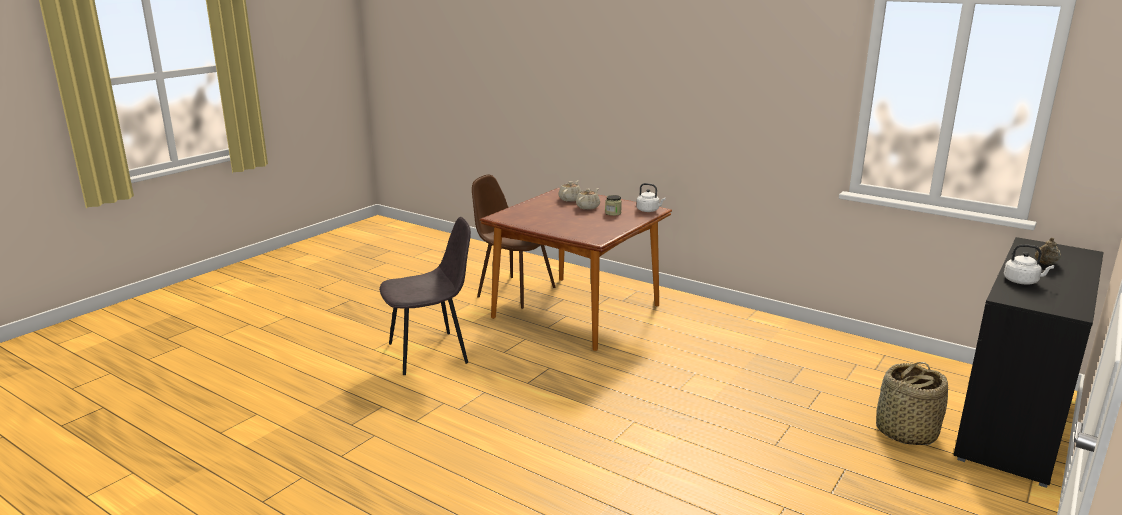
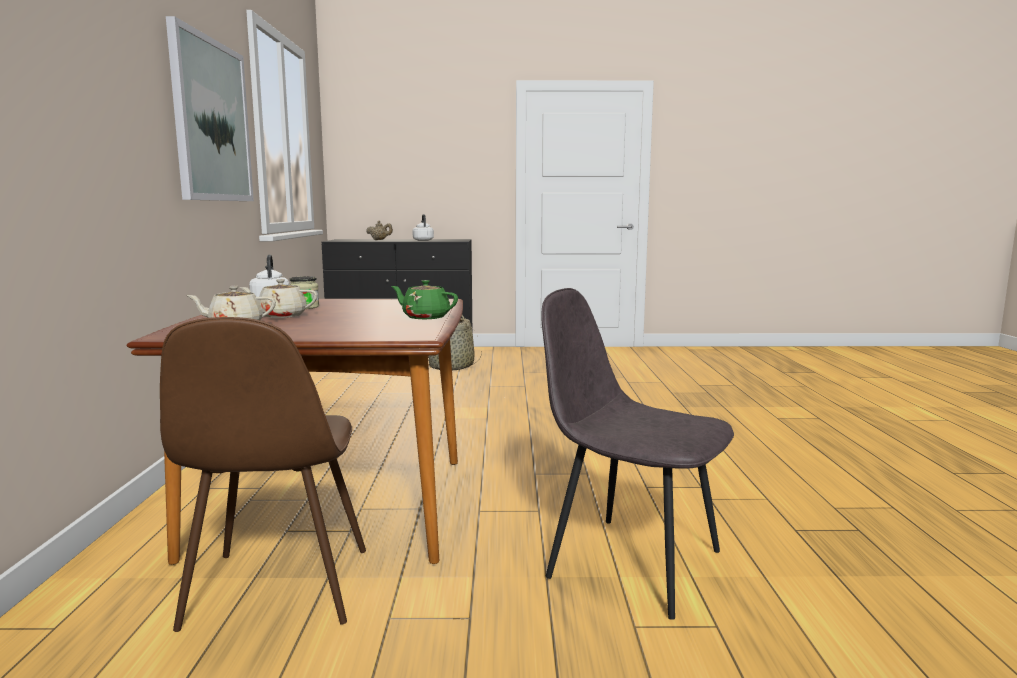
camera: 125 degrees left, 10 degrees down
(540, 226) = (425, 317): none -> green teapot
(764, 94) = (211, 121): none -> picture

